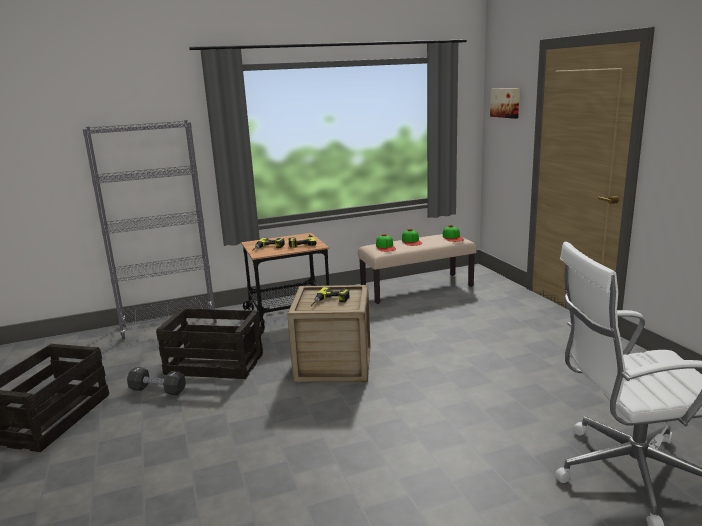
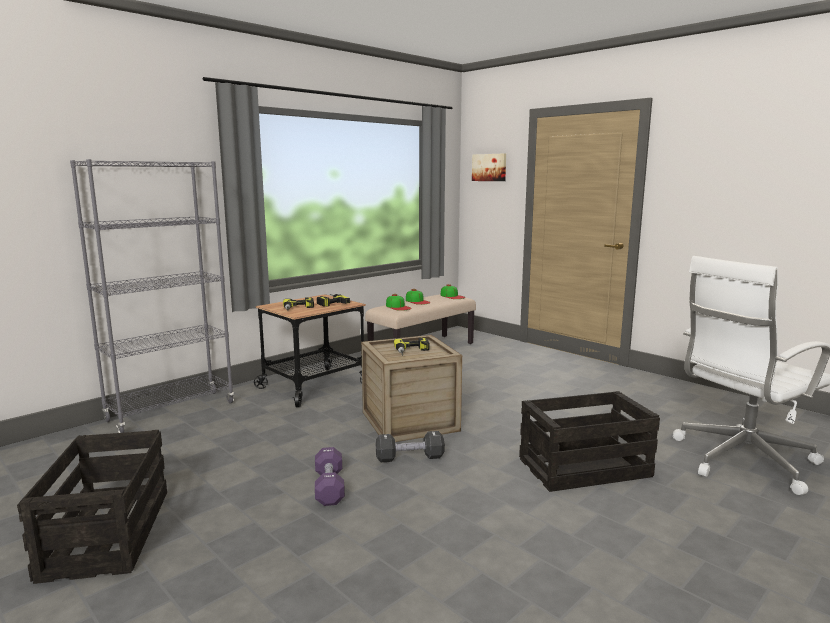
camera: 25 degrees left, 5 degrees down
(157, 390) = (229, 477): black dumbbell -> black dumbbell (409, 458)
(215, 364) = (275, 441): crate -> crate (585, 467)
(215, 414) = (329, 487): none -> purple dumbbell

